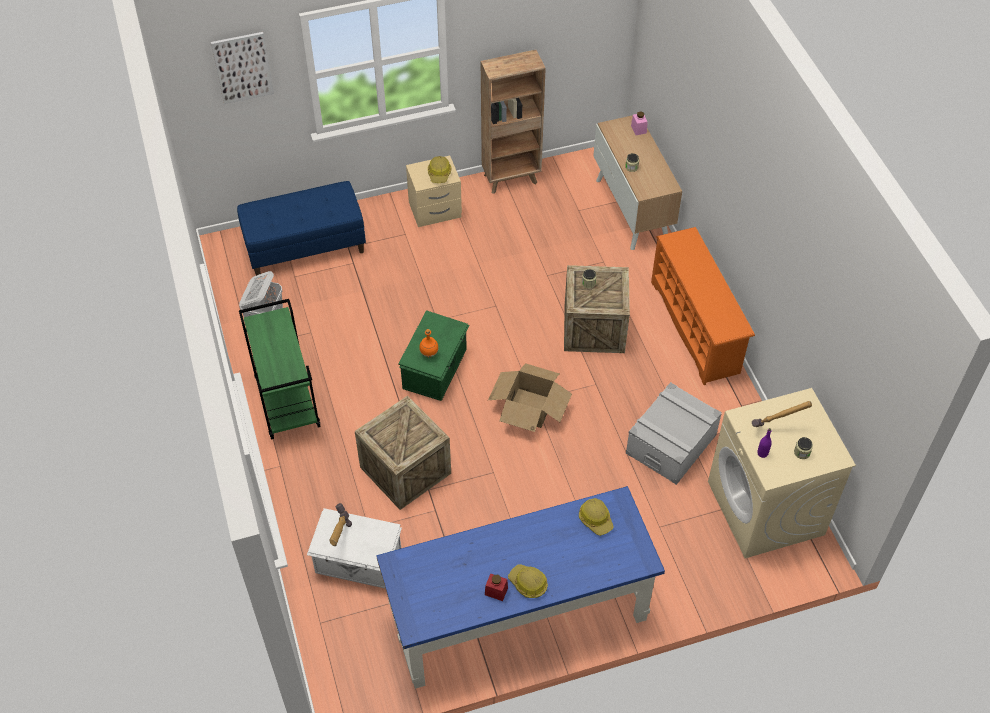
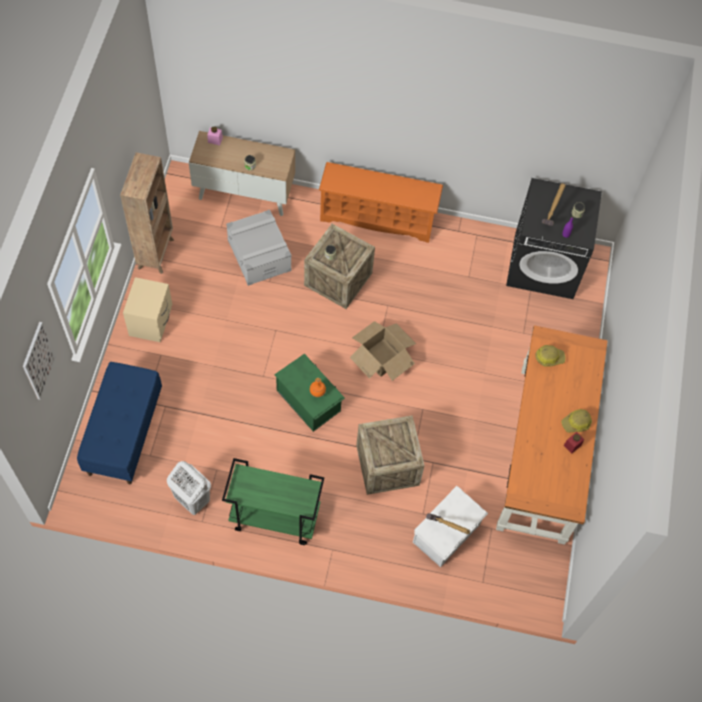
camera: 65 degrees left, 10 degrees up
(439, 173) = (150, 294): hard hat -> none
(517, 615) = (543, 453): blue desk -> orange desk
(671, 444) = (464, 289): grey storage box -> grey storage box (259, 255)
(766, 509) = (544, 265): beige washing machine -> black washing machine

